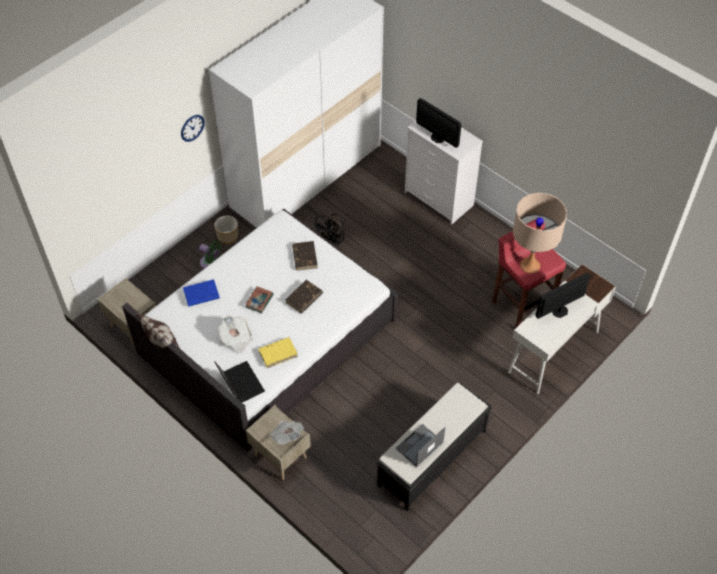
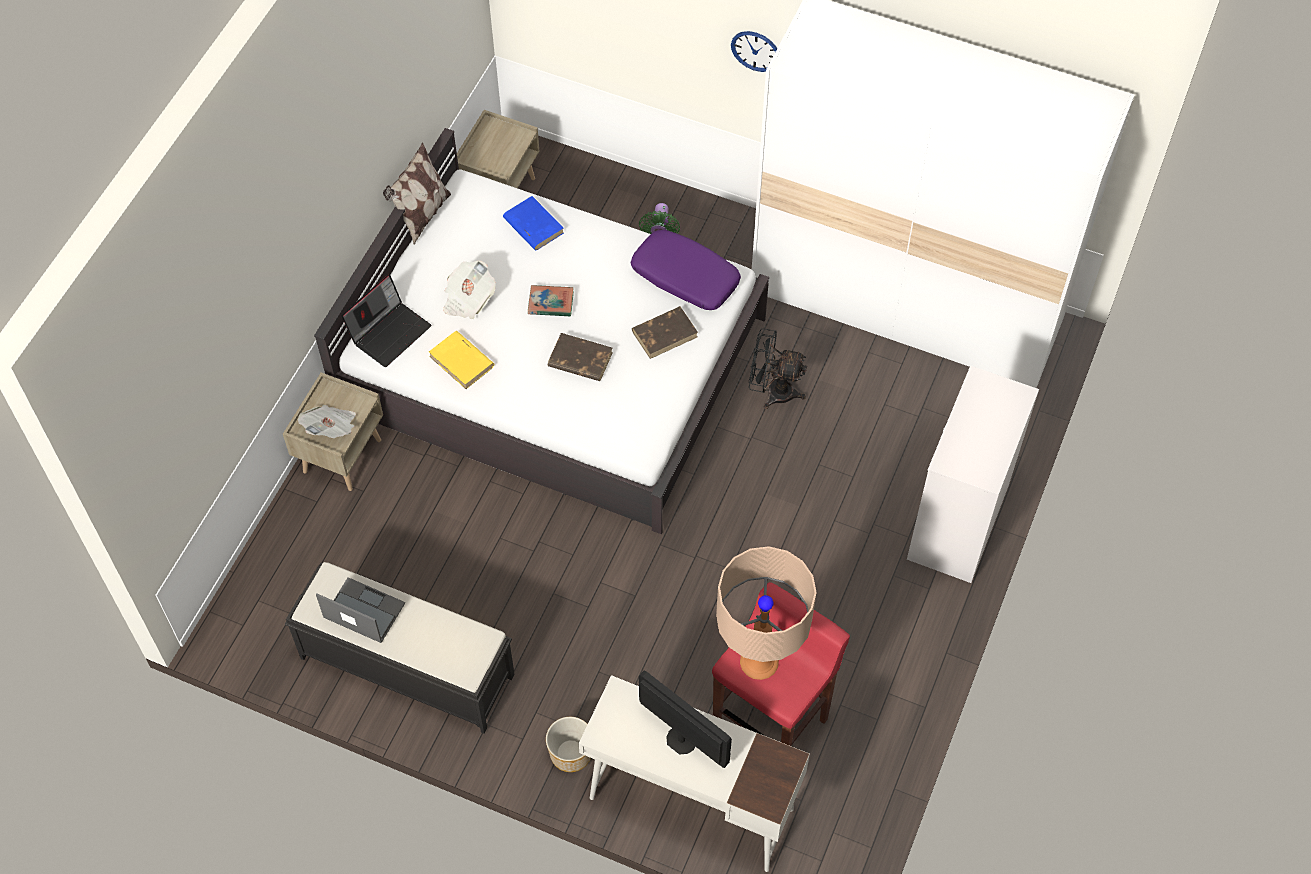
camera: 70 degrees right, 5 degrees up
(227, 236) = (723, 242): planter -> planter (570, 753)
(272, 238) = (684, 278): none -> purple pillow
(438, 138) = (968, 420): monitor -> none

